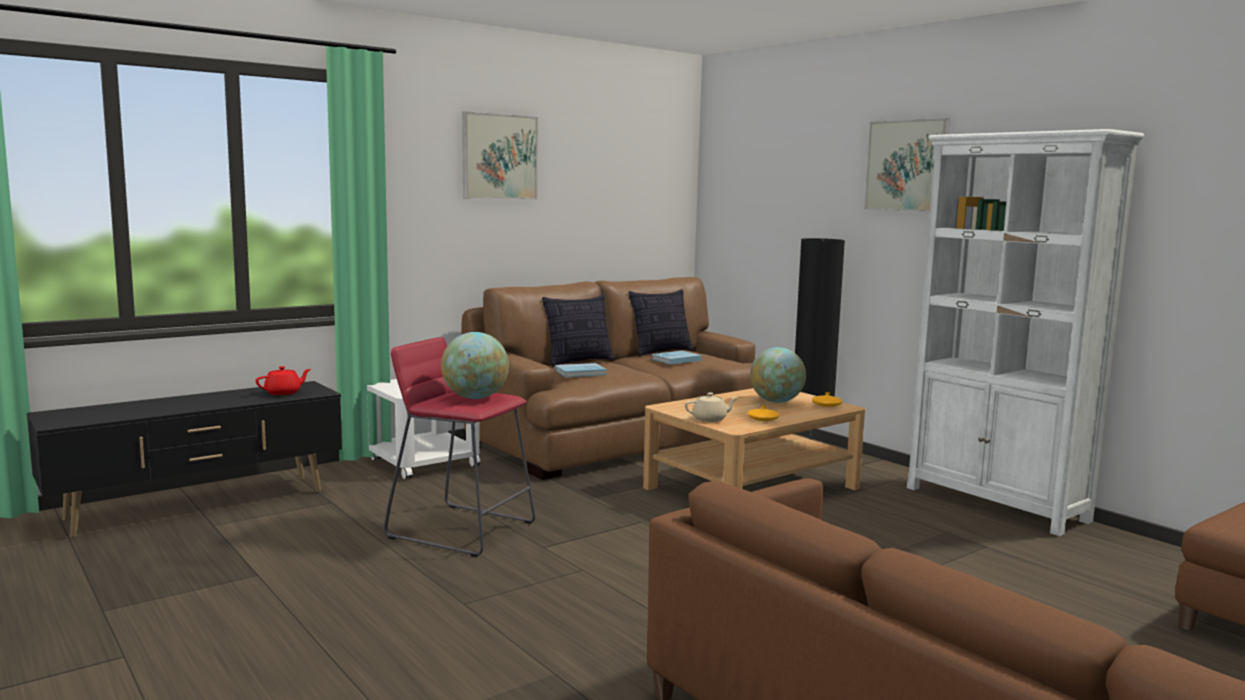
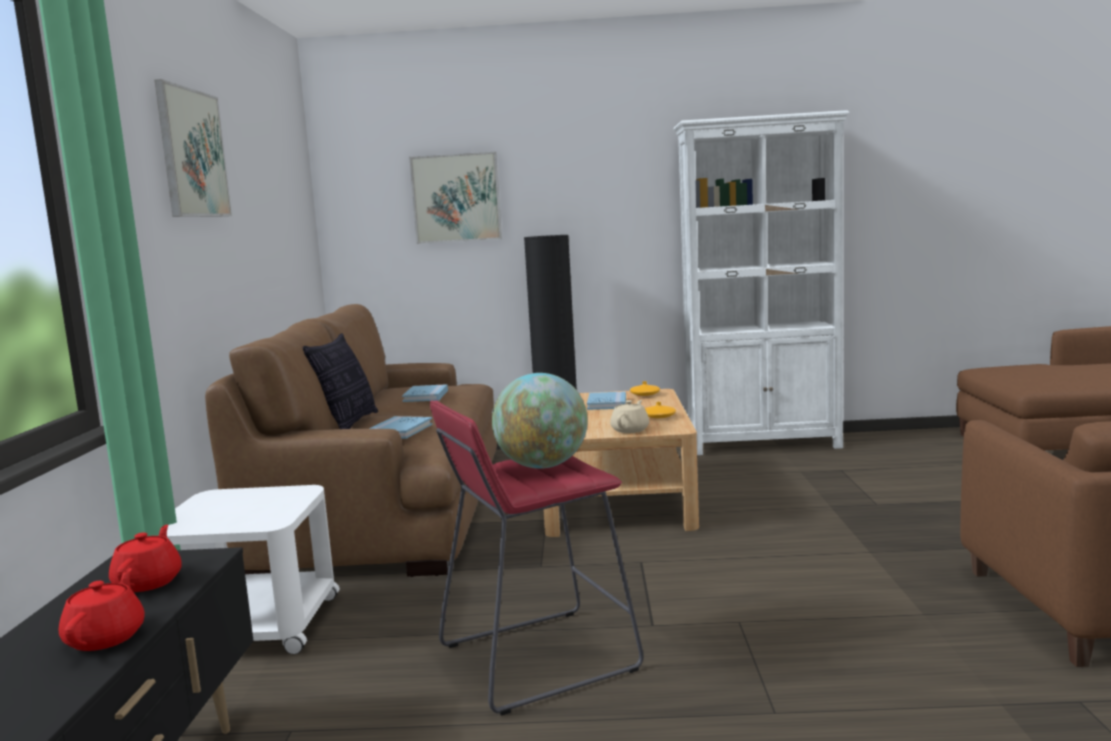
camera: 50 degrees left, 0 degrees up
(222, 402) = (106, 637): none -> red teapot
(661, 352) = (380, 395): pillow -> none
(776, 401) = (607, 403): globe -> blue book
(906, 166) = (609, 156): picture -> picture (456, 198)

